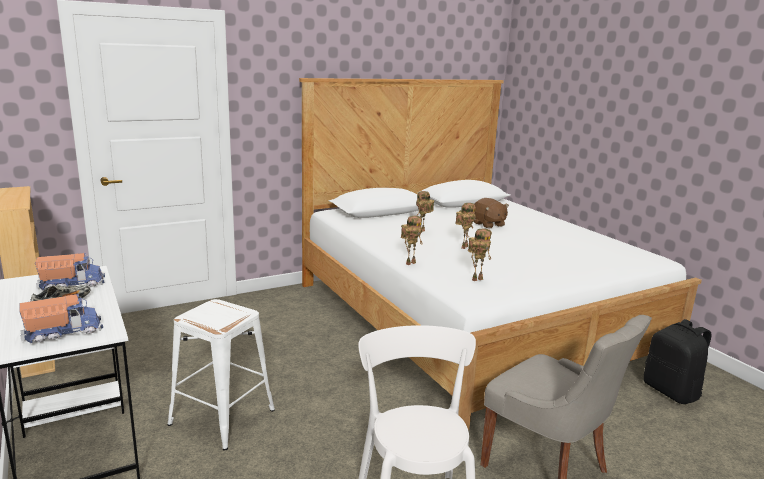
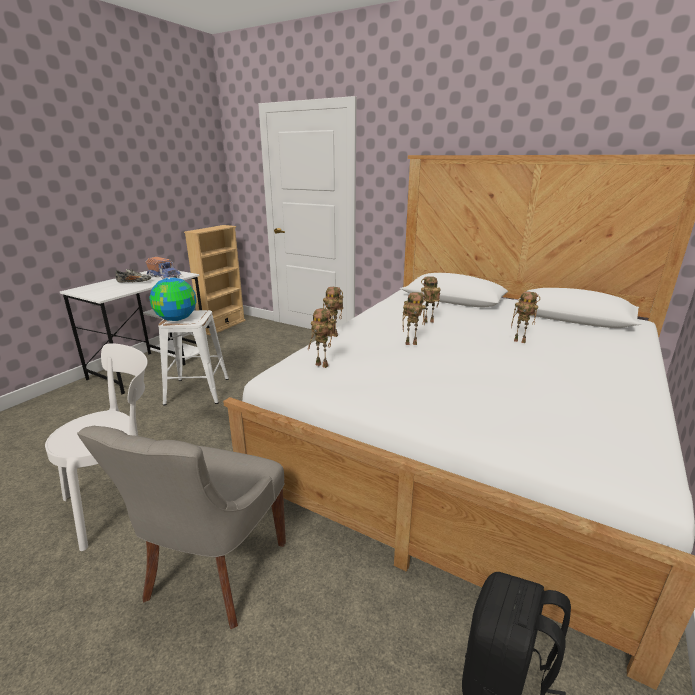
camera: 60 degrees right, 5 degrees up
(63, 332) = (99, 291): toy truck -> none
(216, 321) = (177, 319): none -> globe
(488, 224) = (520, 341): brown plush toy -> toy robot

